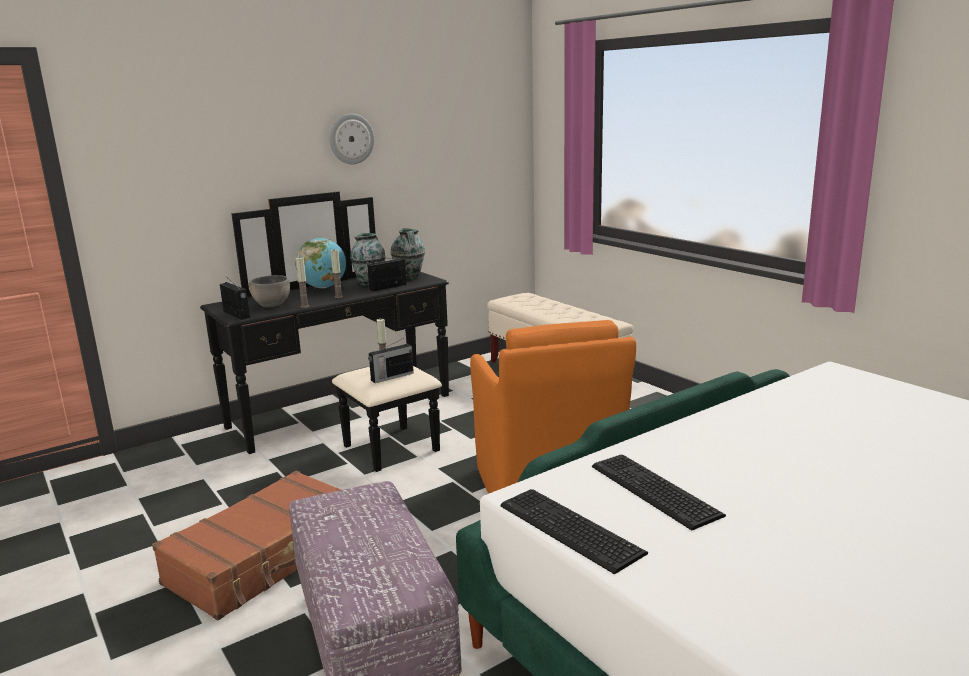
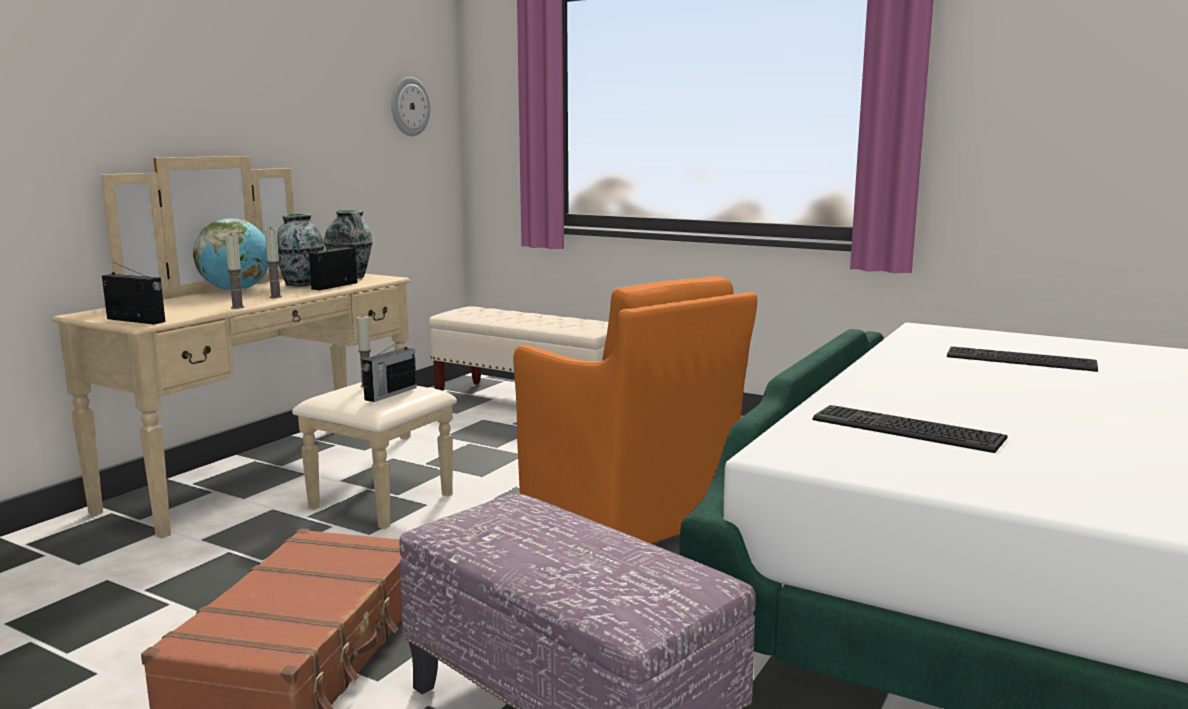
camera: 25 degrees left, 5 degrees down
(271, 305) = (181, 309): grey bowl -> none
(351, 139) = (258, 85): wall clock -> wall clock (409, 106)
(352, 419) = (293, 477): black dresser -> beige dresser
(569, 530) = (875, 472): keyboard -> keyboard (1022, 360)

